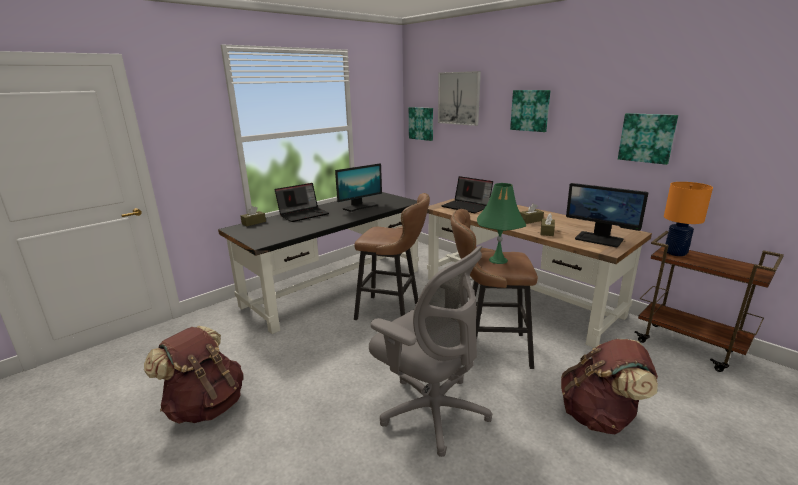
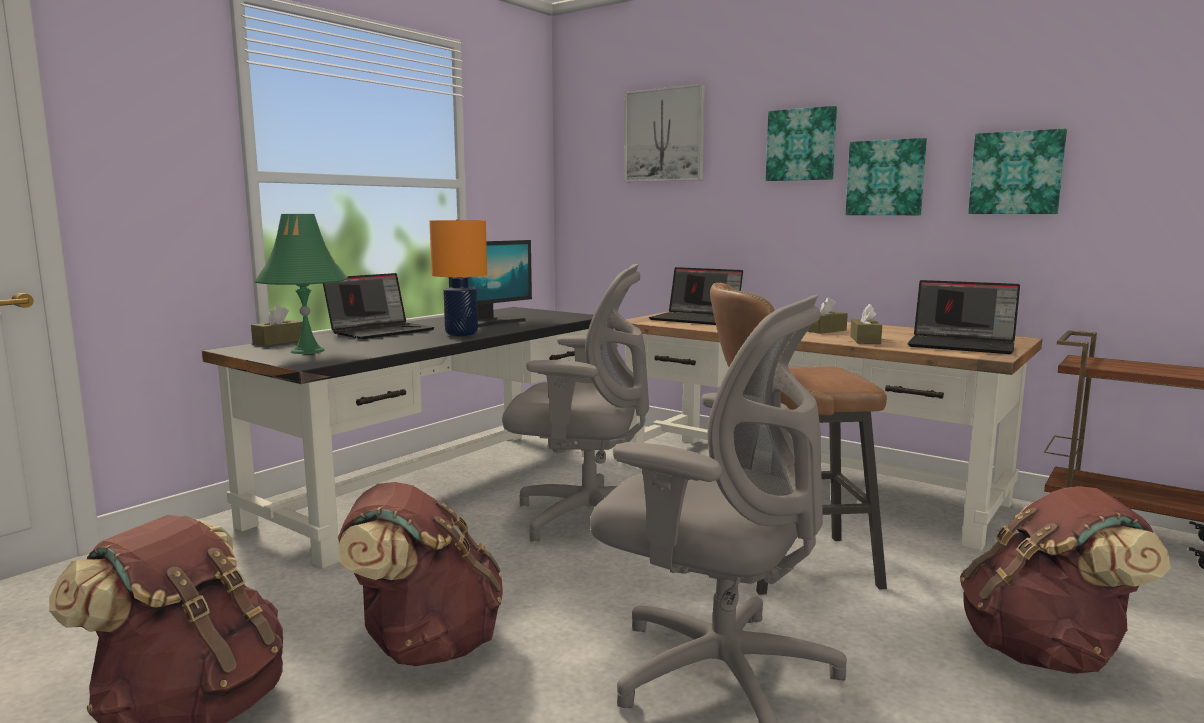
camera: 10 degrees left, 10 degrees down
(306, 382) = (425, 646): none -> brown backpack
(395, 312) = (578, 518): brown stool -> grey office chair
(421, 123) = (590, 187): picture -> picture (886, 178)
(498, 260) = (803, 373): green table lamp -> green table lamp (308, 351)
(599, 239) = (963, 345): monitor -> laptop
(675, 254) = (1097, 363): orange table lamp -> orange table lamp (462, 335)

